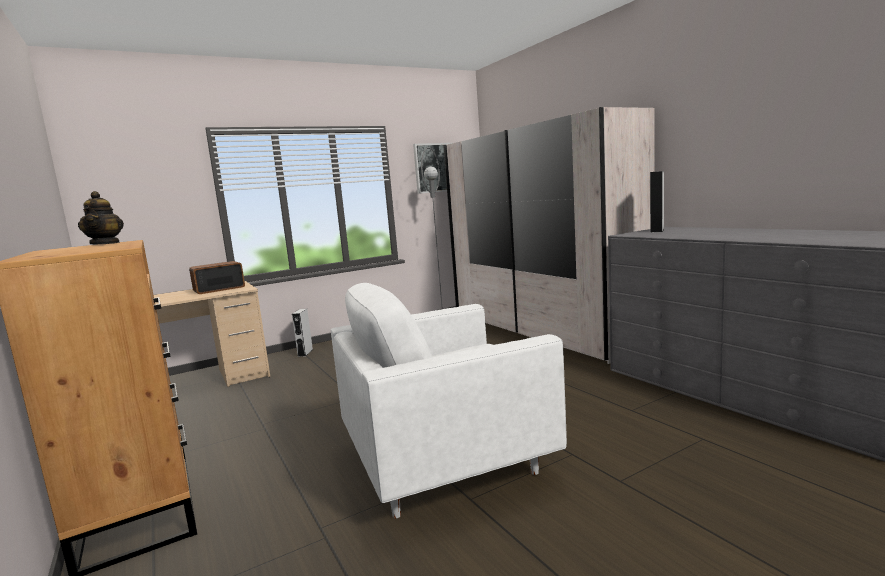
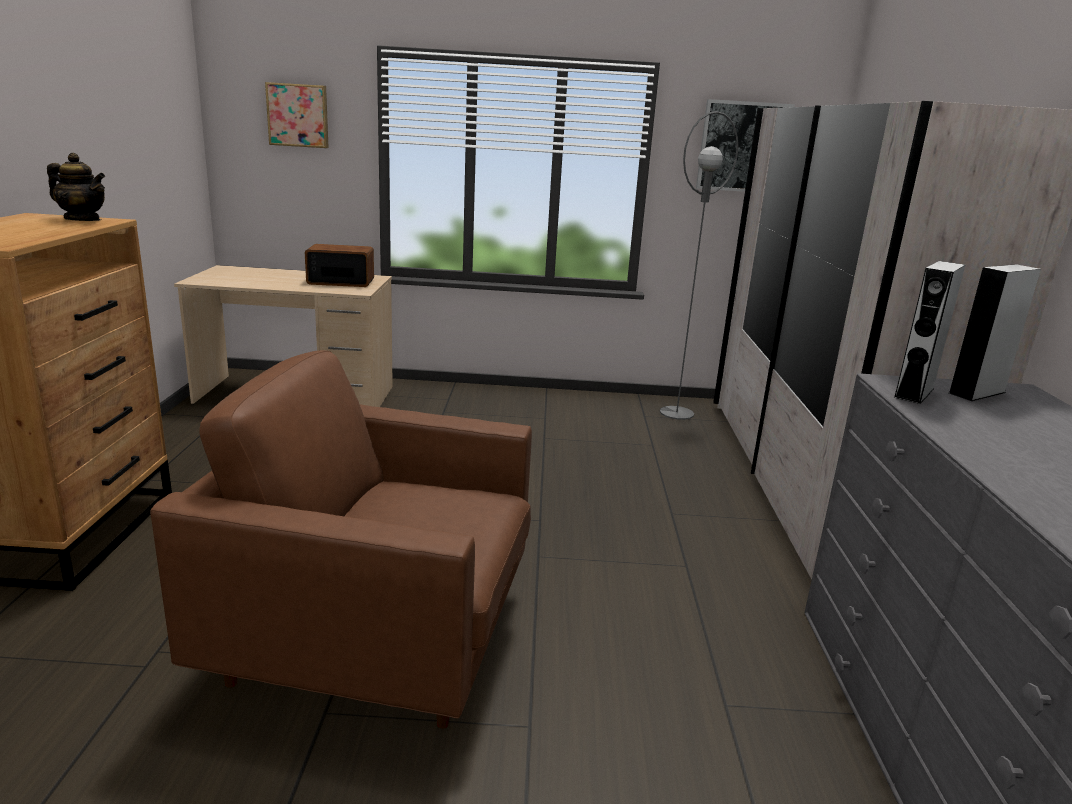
camera: 30 degrees right, 10 degrees up
(105, 243) = (83, 220): teapot -> teapot turned 90 degrees counterclockwise
(149, 180) = (298, 115): none -> picture
(305, 353) = (452, 394): grey speaker -> grey speaker (914, 393)
(447, 461) = (376, 642): white armchair -> brown armchair

